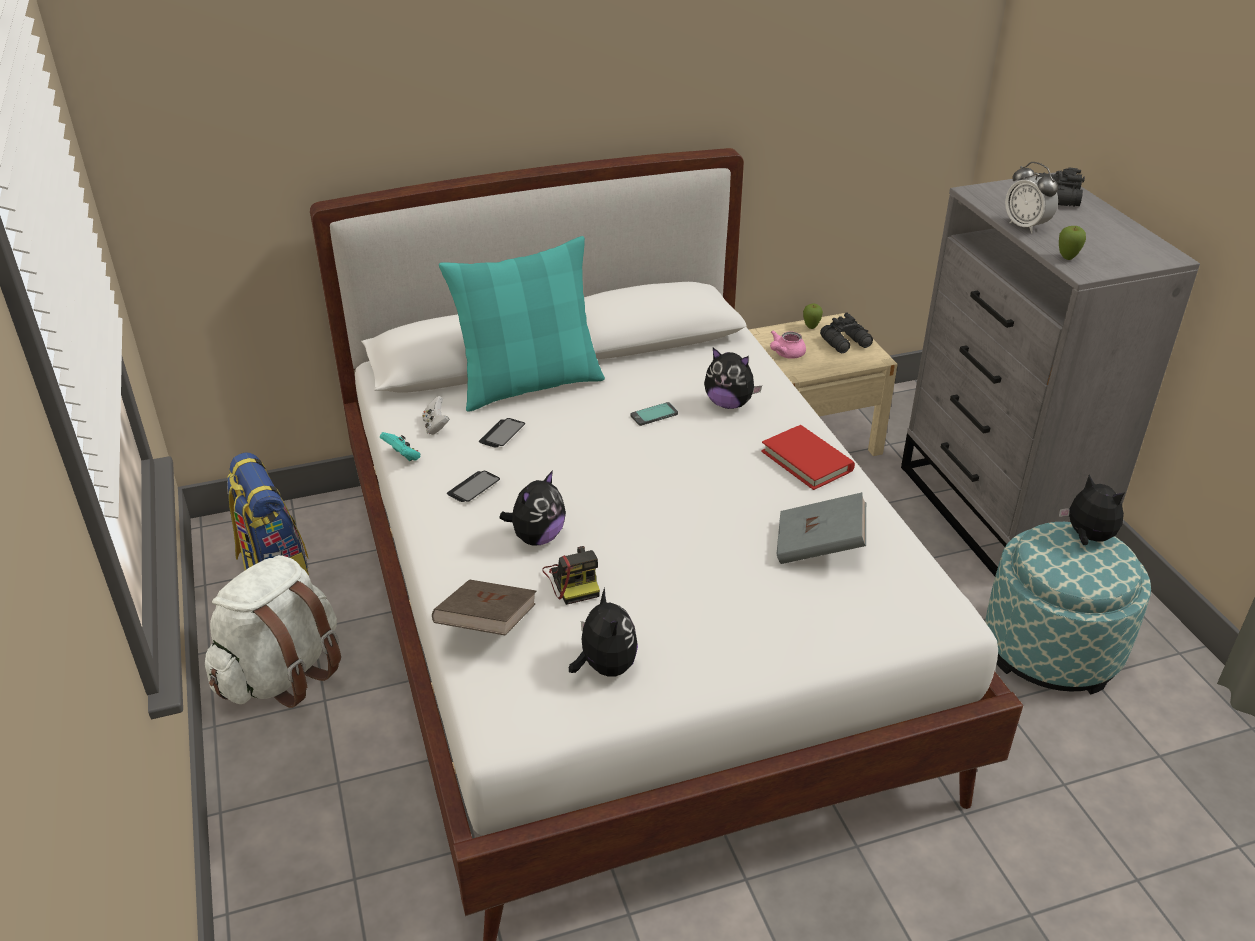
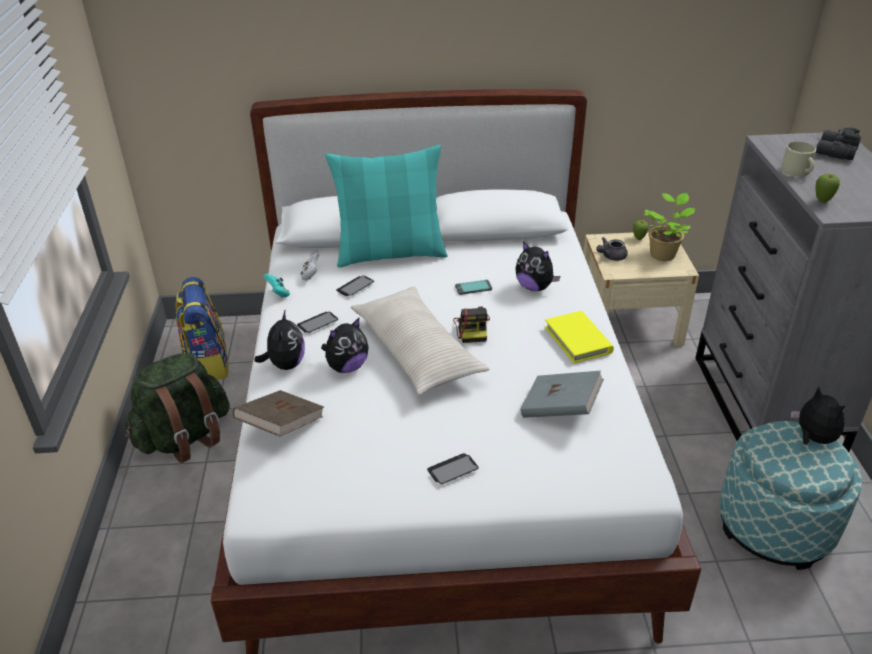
camera: 15 degrees right, 0 degrees up
(282, 674) = (185, 437): white backpack -> green backpack
(573, 580) = (358, 403): camera -> camera (472, 329)
(605, 666) = (354, 474): plush toy -> plush toy (285, 364)
(617, 504) = (417, 351): none -> beige pillow
(722, 640) = (452, 470): none -> phone
(785, 354) = (610, 256): pink teapot -> grey teapot
(807, 461) = (578, 340): red book -> yellow book
(847, 343) = (663, 254): black binoculars -> potted plant
(1026, 226) = (797, 172): alarm clock -> beige mug

